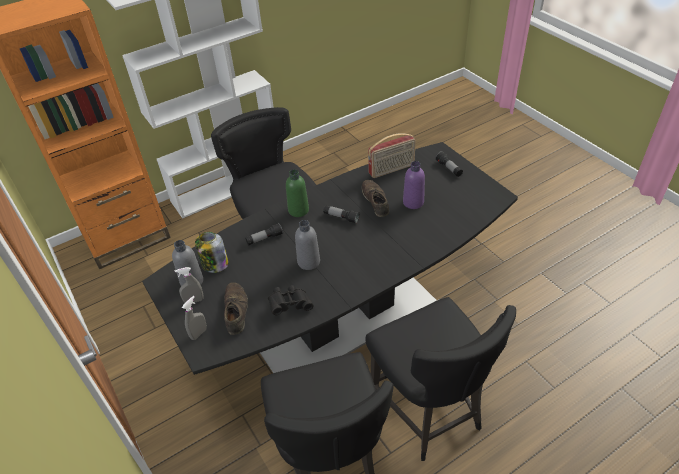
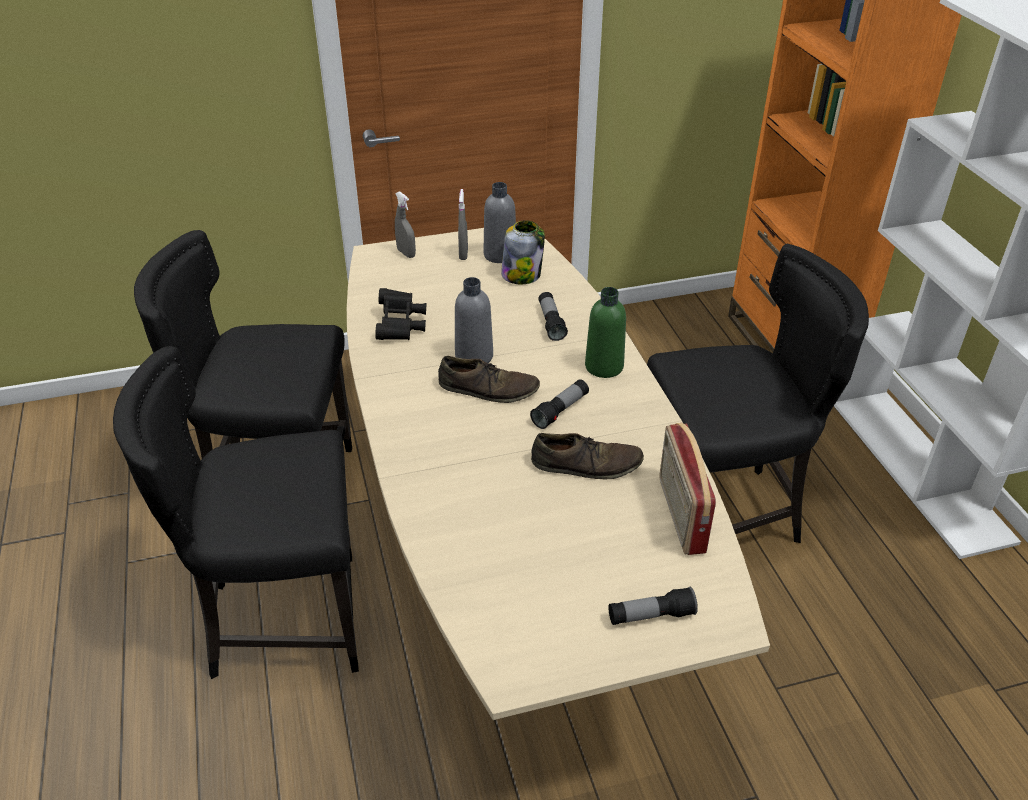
camera: 105 degrees right, 5 degrees down
(235, 310) = (423, 282): brown shoe -> brown shoe (488, 389)
(345, 319) = (514, 564): black dining table -> beige dining table
(413, 202) = (557, 517): purple bottle -> none

